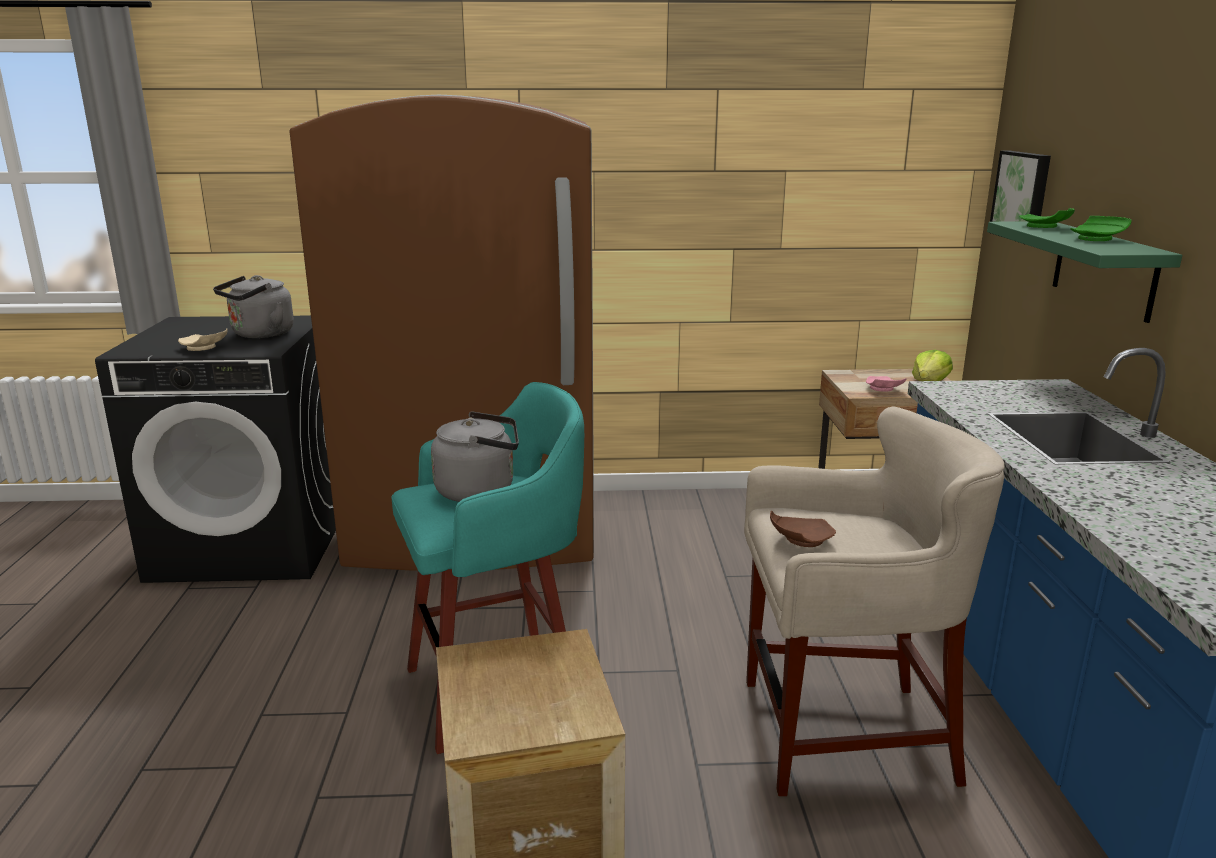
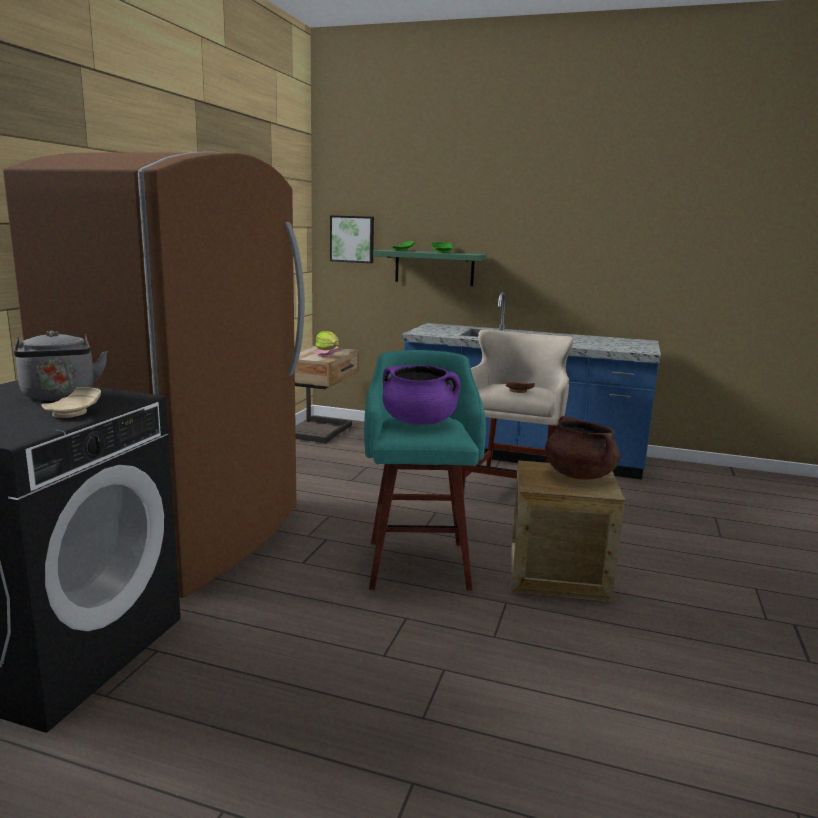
camera: 70 degrees left, 5 degrees down
(480, 490) = (419, 422): grey kettle -> purple cooking pot
(548, 697) = (578, 475): none -> brown cooking pot

